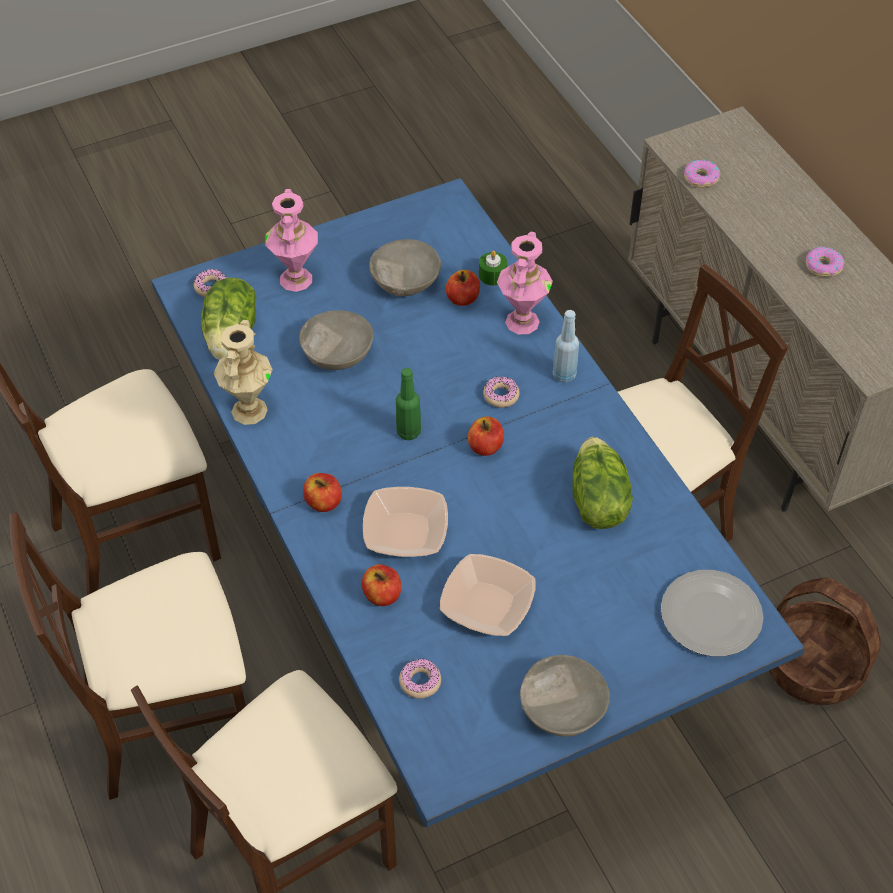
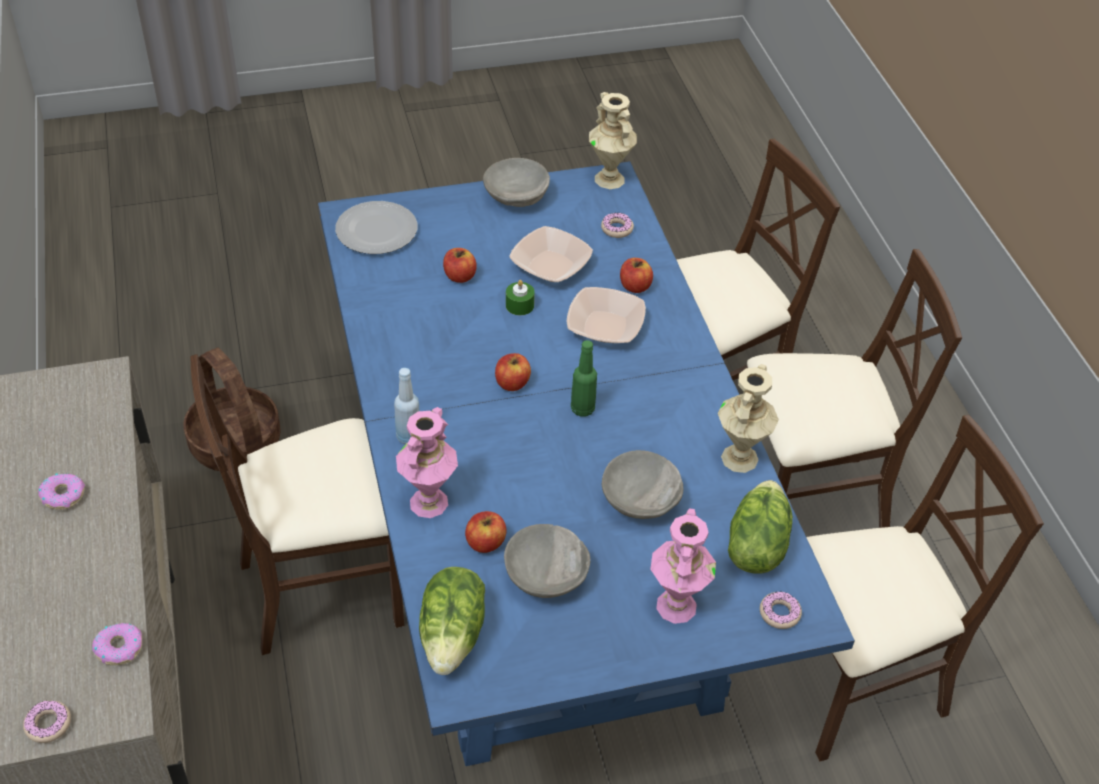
camera: 170 degrees left, 5 degrees down
(323, 502) = (674, 362): apple -> apple (459, 276)
(446, 774) = (610, 179): none -> beige vase
(492, 275) = (441, 566): green candle -> green candle (519, 305)
(501, 395) = (480, 427): donut -> donut (48, 724)
(596, 501) = (429, 321): lettuce -> lettuce (453, 635)

